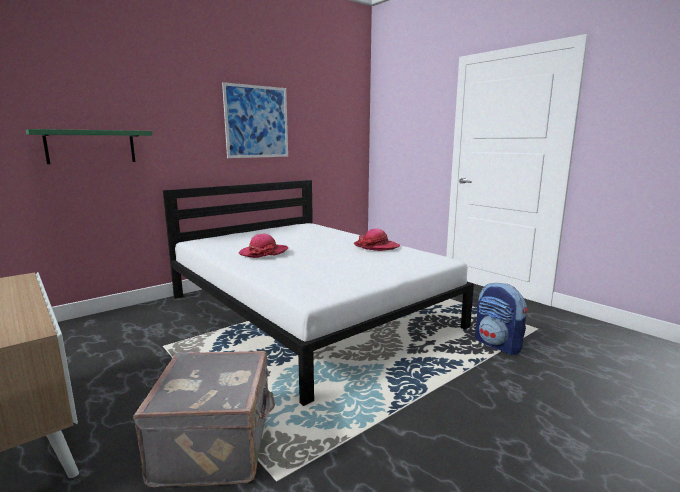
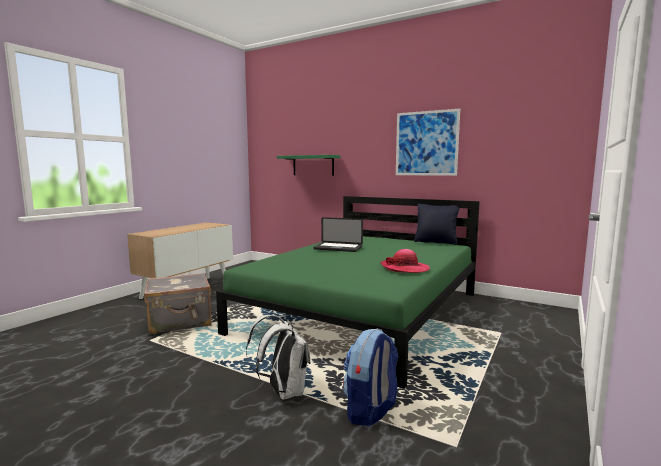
camera: 70 degrees right, 5 degrees down
(264, 252) = (338, 248): hat -> laptop
(286, 226) = (435, 242): none -> black pillow
(309, 311) = (364, 312): white bed -> green bed
(467, 376) = (283, 392): none -> white backpack

